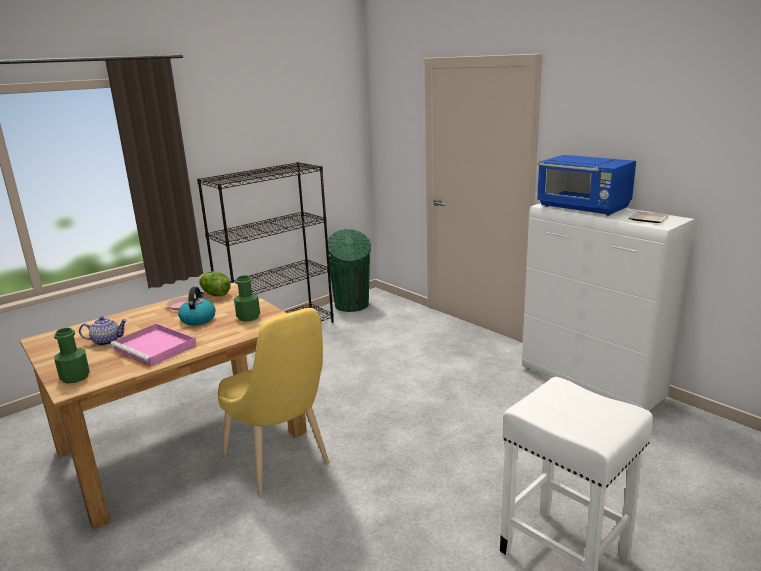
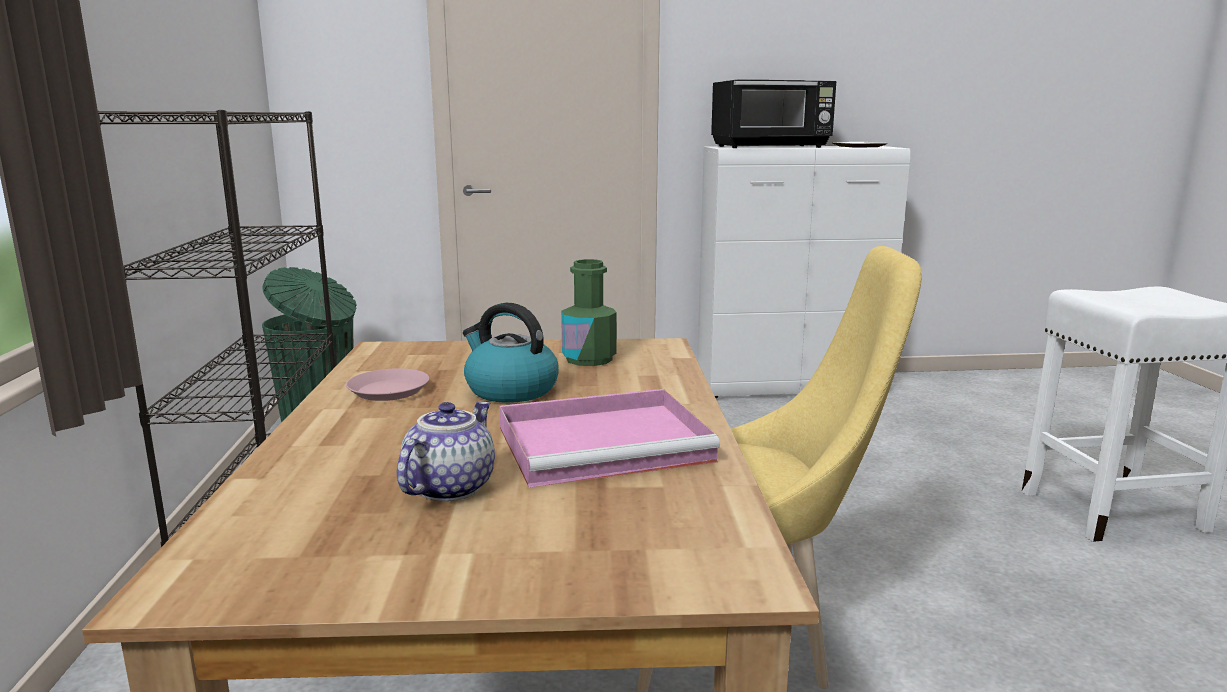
camera: 55 degrees left, 5 degrees down
(75, 377) = (653, 556): green bottle -> none
(215, 294) = (394, 360): lettuce -> none
(583, 208) = (771, 147): blue microwave -> black microwave

